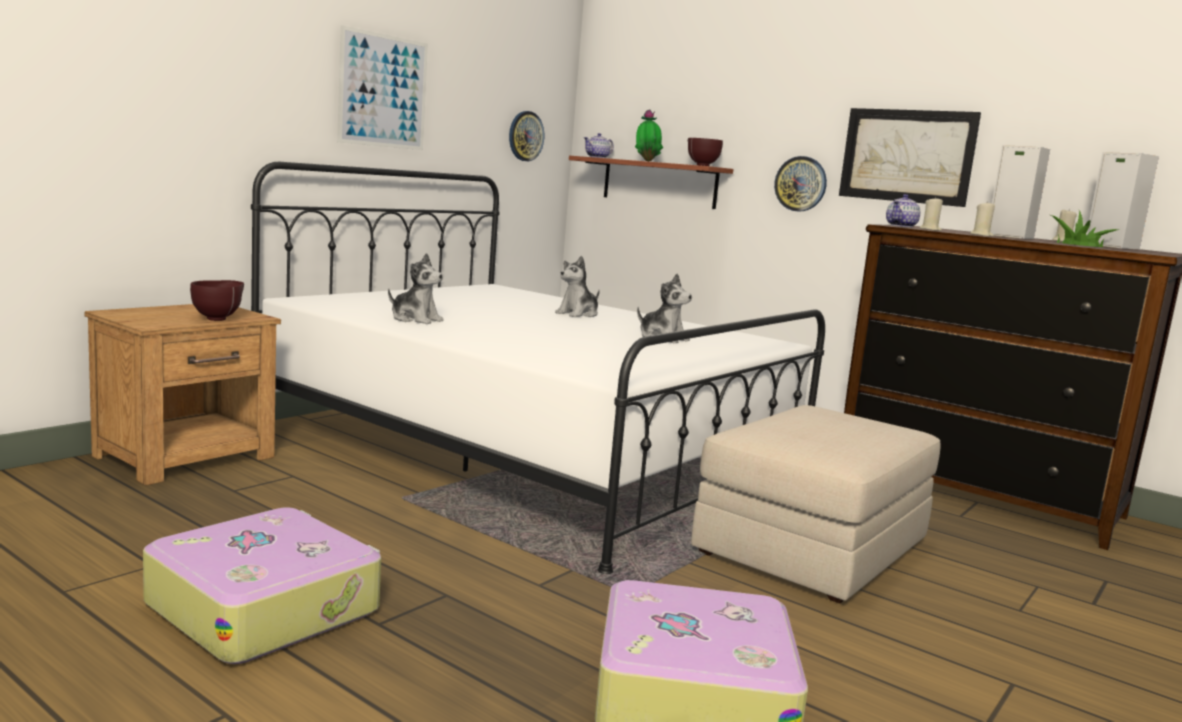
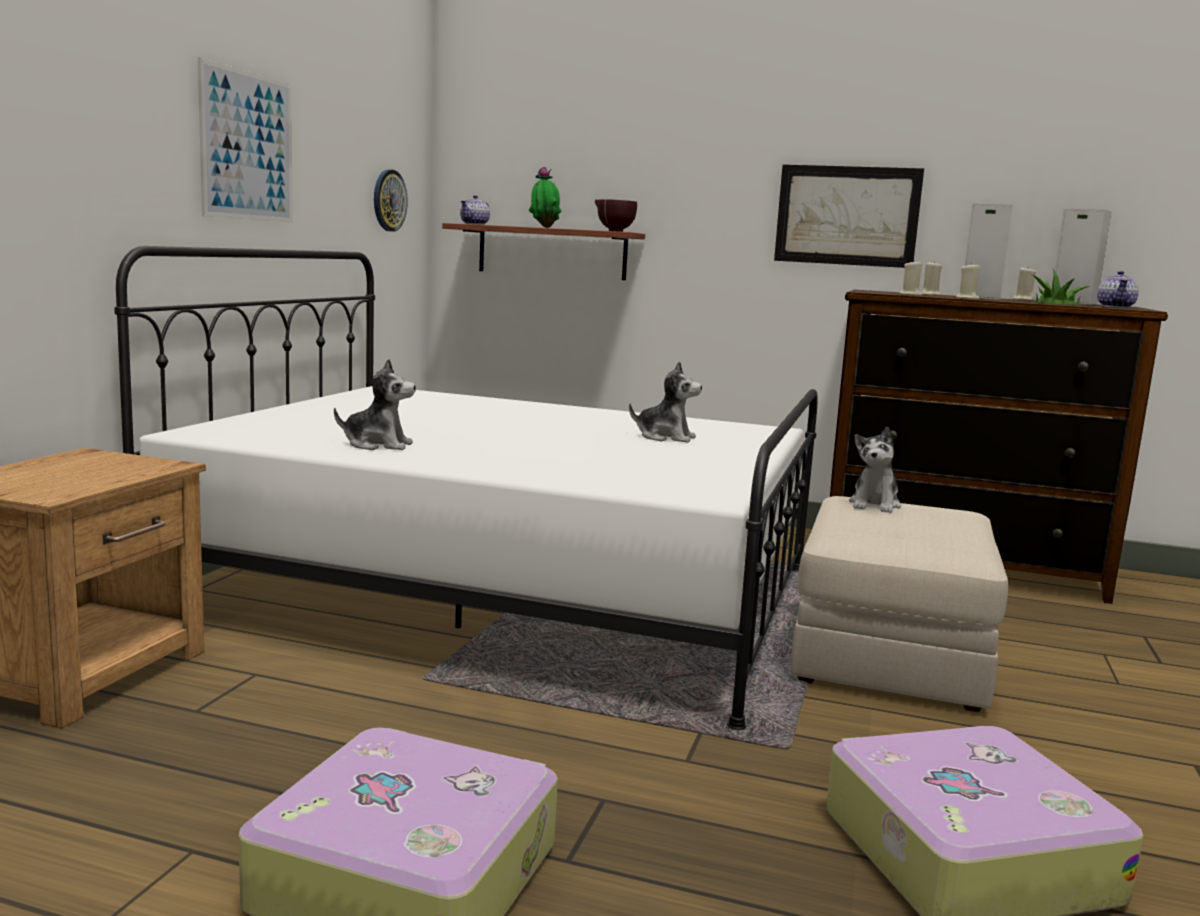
camera: 20 degrees left, 0 degrees up
(218, 319) = (126, 474): brown bowl -> none
(578, 314) = (532, 416): plush toy -> plush toy (874, 505)
(800, 184) = (727, 248): wall clock -> none
(901, 226) = (873, 292): teapot -> teapot (1116, 307)
(962, 231) = (930, 295): none -> beige candle

